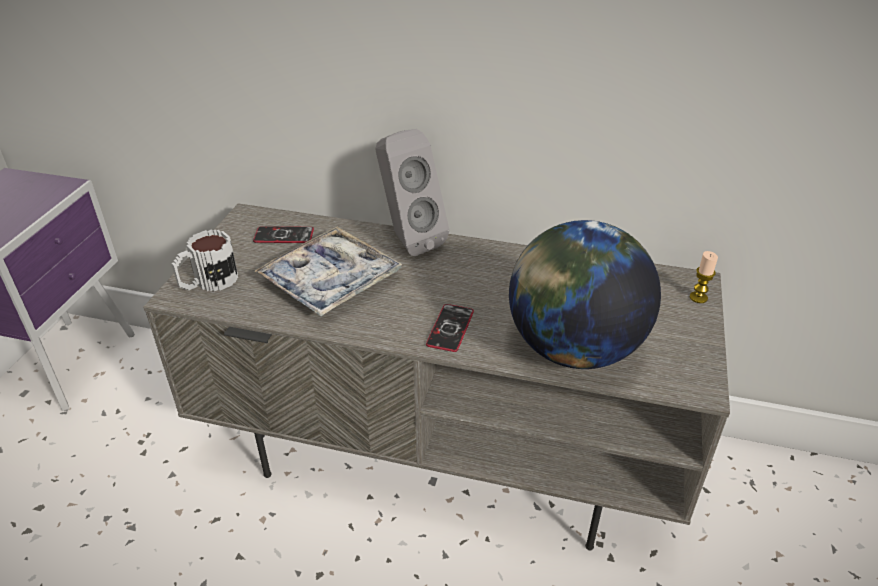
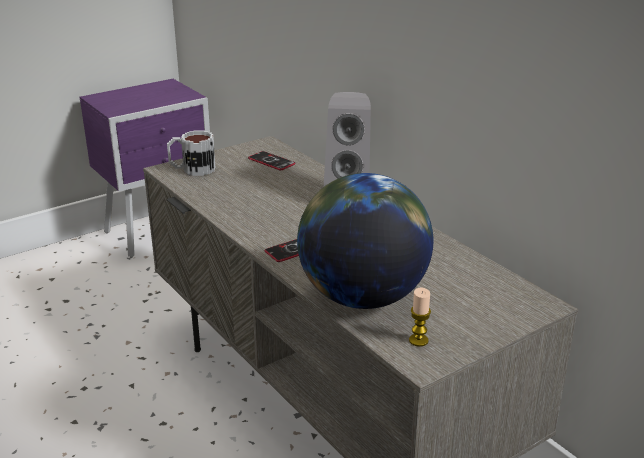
camera: 40 degrees right, 10 degrees down
(330, 281) = (262, 195): tray -> none
(698, 297) = (524, 314): candle -> candle (418, 340)

